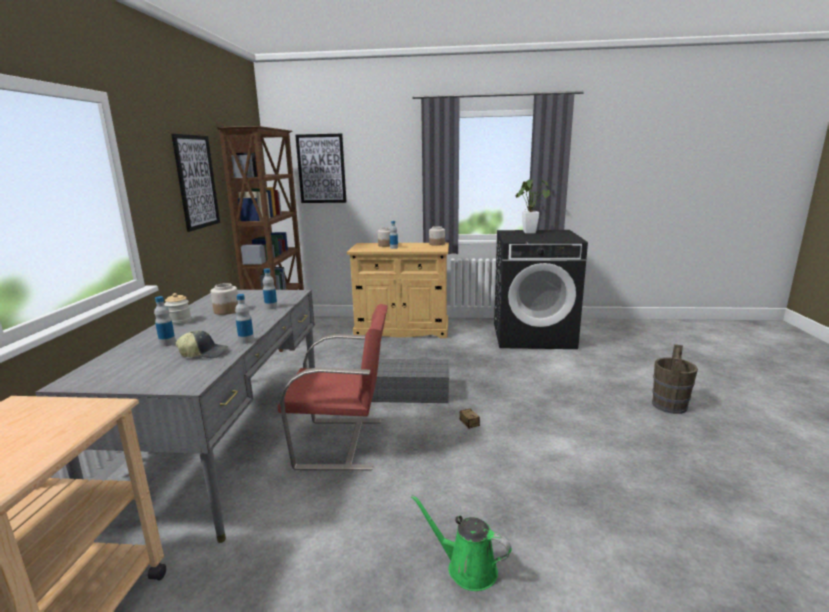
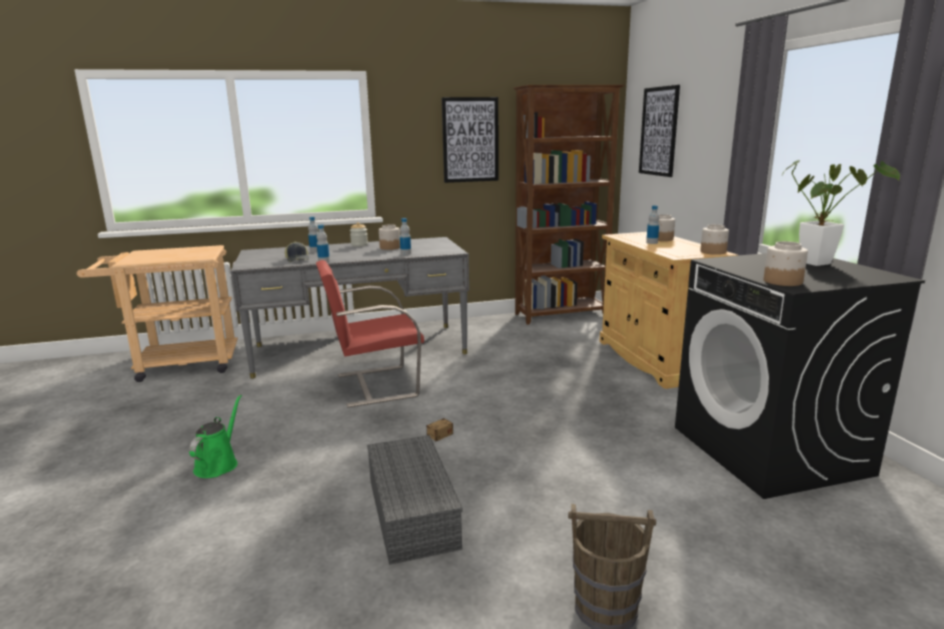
camera: 70 degrees right, 0 degrees up
(342, 443) = (374, 385): red chair -> red chair turned 90 degrees clockwise
(407, 393) = (485, 393): grey storage box -> grey storage box (410, 511)
(564, 240) = (782, 281): none -> jar

